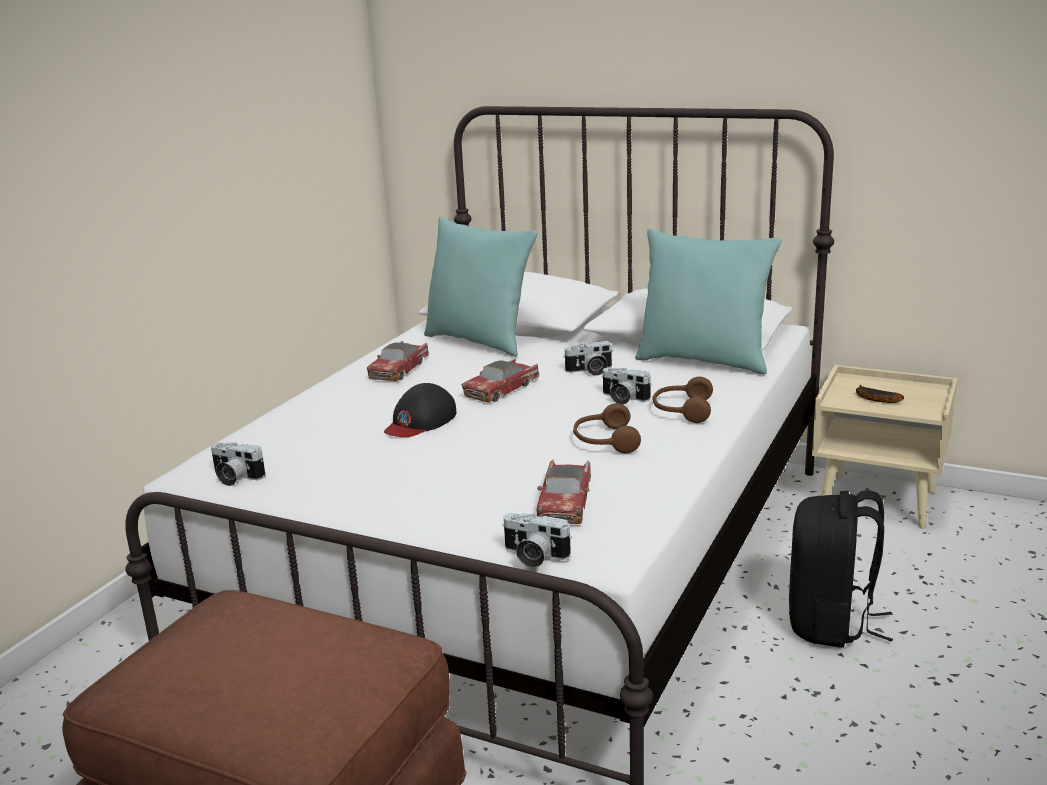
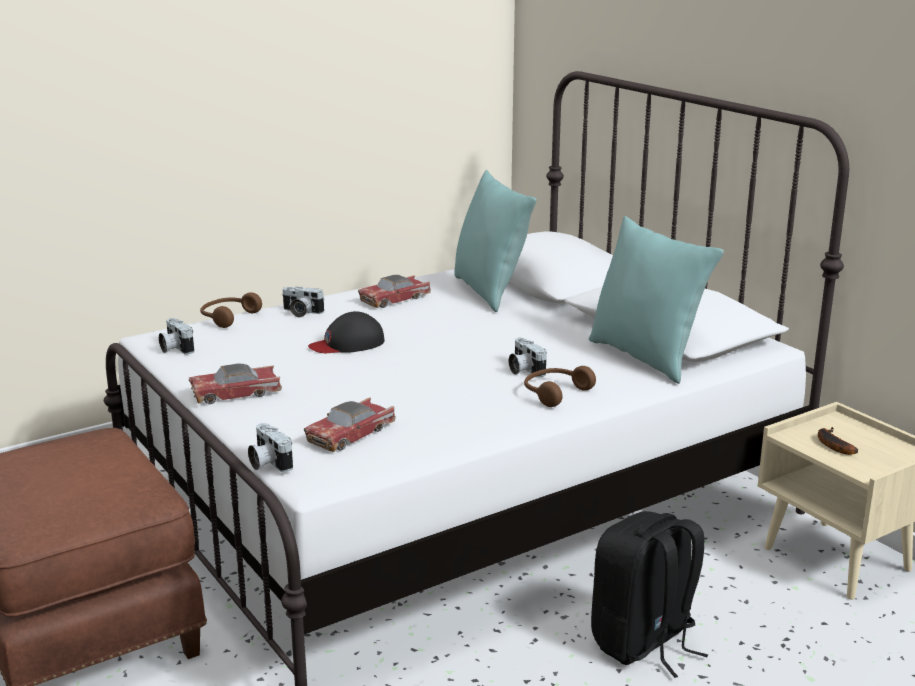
camera: 30 degrees right, 0 degrees up
(501, 389) = (443, 336): toy car -> toy car (236, 393)
(590, 371) = (535, 340): camera -> camera (301, 312)
(604, 441) = (453, 399): brown headphones -> brown headphones (227, 318)

